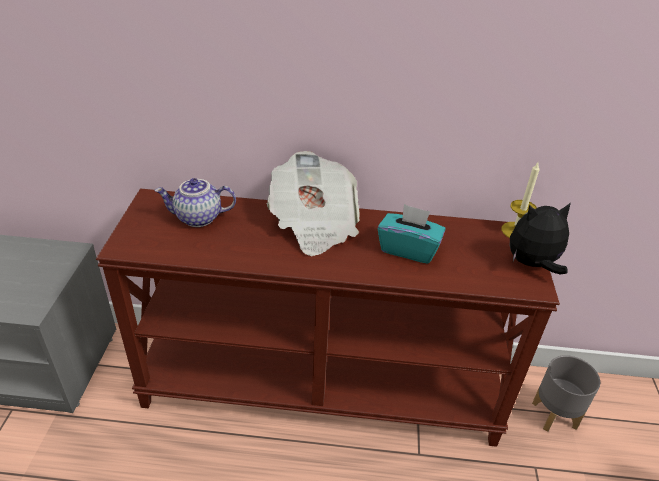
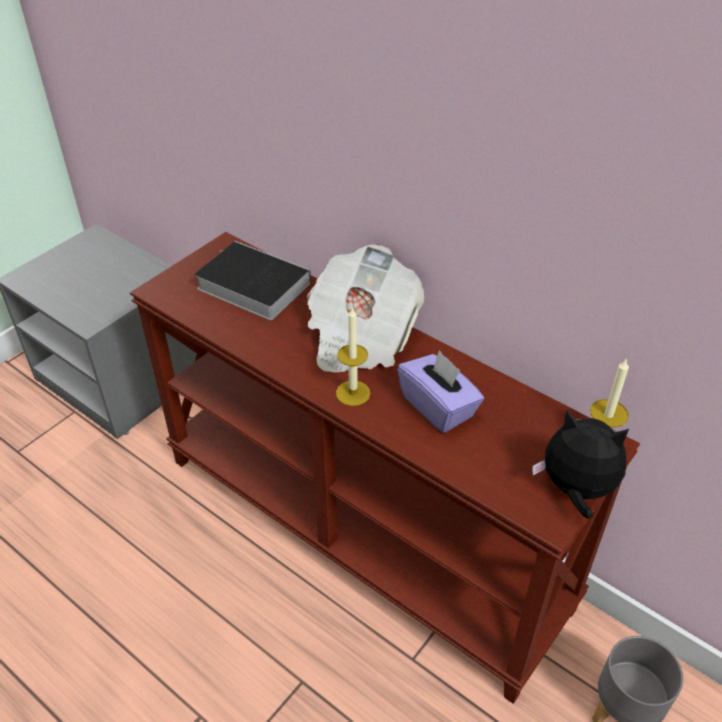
camera: 35 degrees right, 5 degrees up
(198, 218) = (250, 285): teapot -> book
(345, 262) = (353, 393): none -> candle
(408, 249) = (438, 407): turquoise tissue box -> purple tissue box

